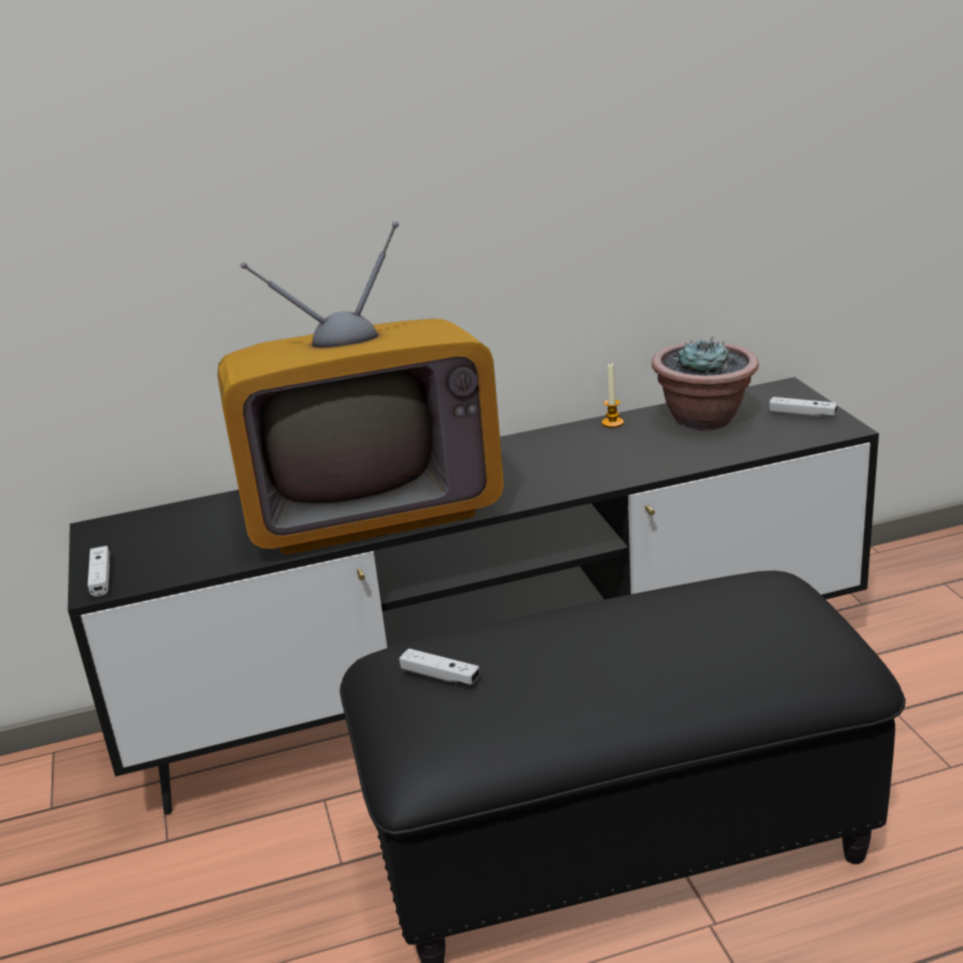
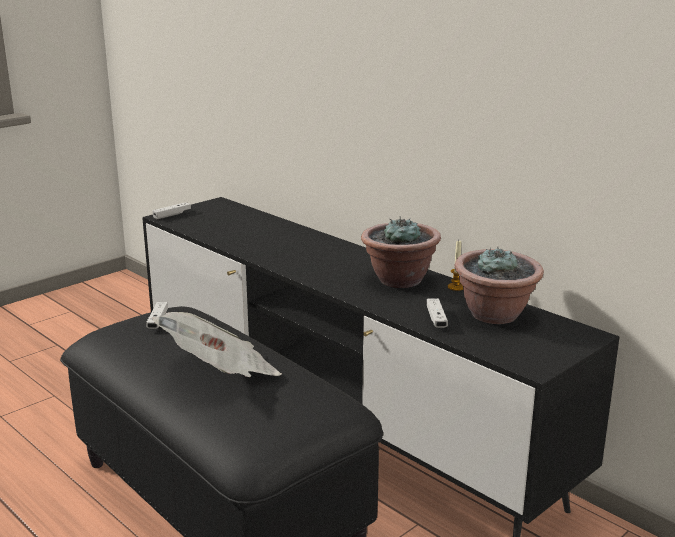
camera: 60 degrees right, 5 degrees down
(368, 505) = (283, 247): television -> none
(561, 450) = (399, 280): none -> potted plant
(658, 643) = (221, 374): none -> newspaper
(802, 414) = (543, 348): white game controller -> white game controller (436, 319)

